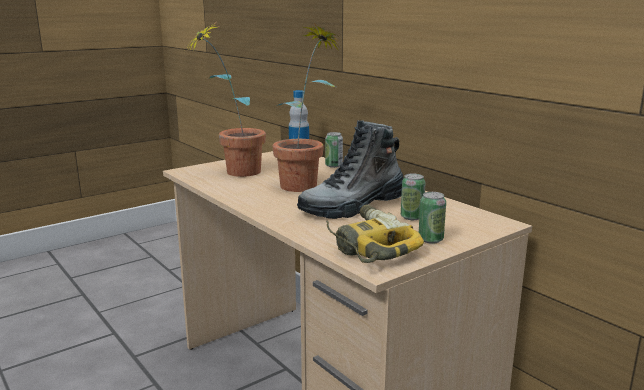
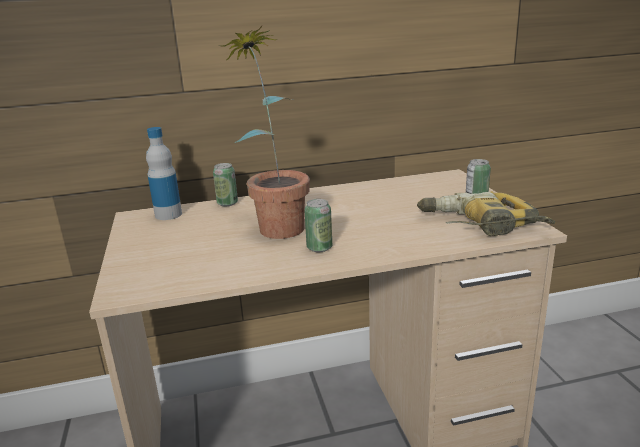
camera: 65 degrees left, 5 degrees up
(233, 173) = (181, 259): potted plant -> none
(354, 206) = (374, 214): boot -> none
(411, 217) = (419, 198): can -> can (319, 248)

